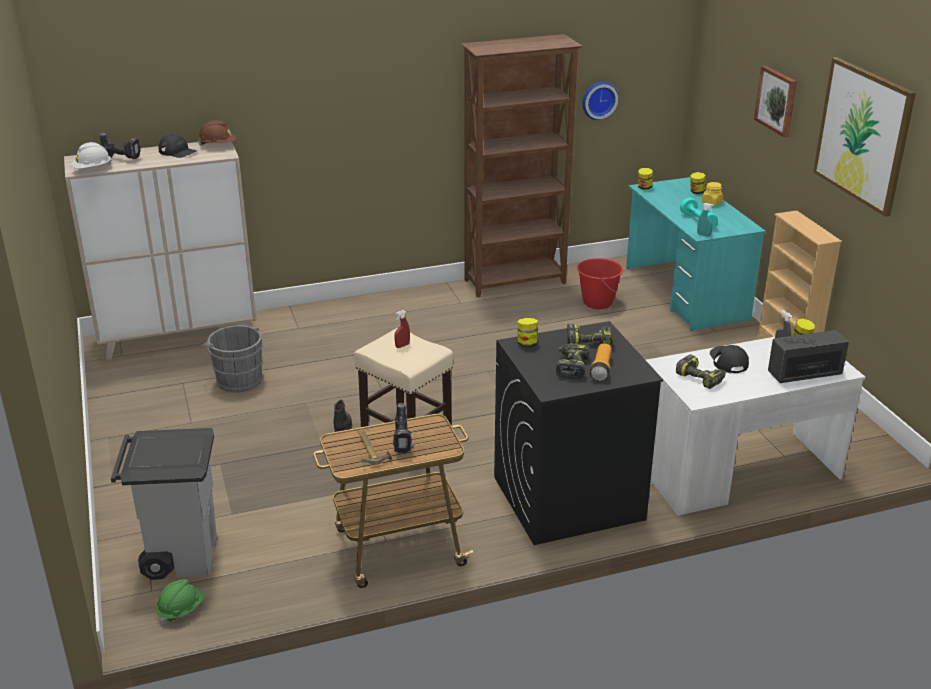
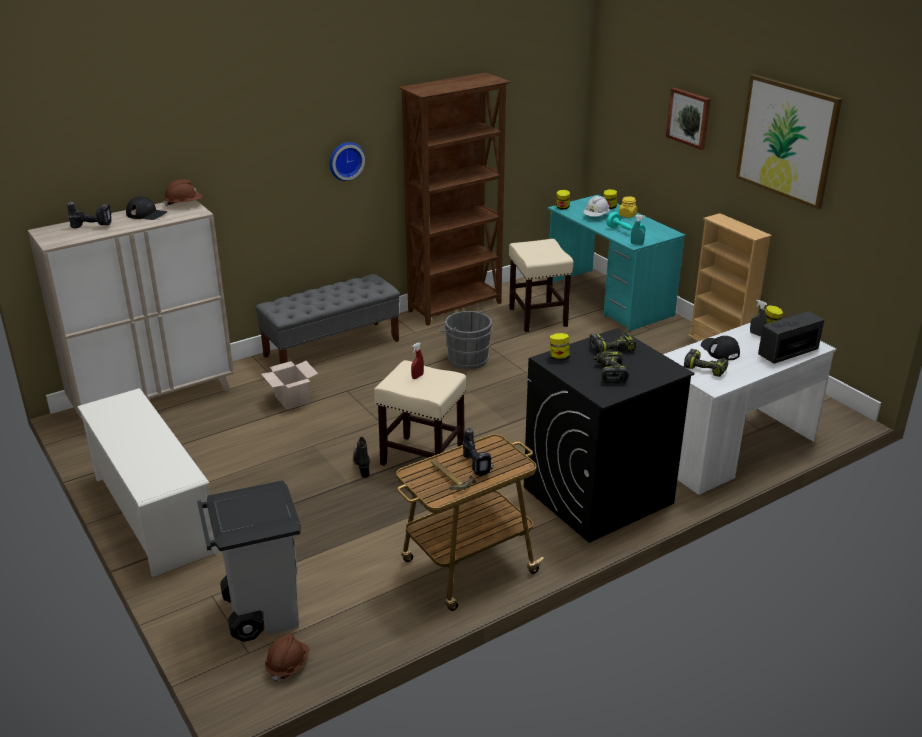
camera: 15 degrees left, 0 degrees up
(92, 169) = (67, 239): white hard hat -> white hard hat (596, 216)
(127, 445) = (153, 514): none -> white shoe rack
(181, 610) = (287, 665): green hard hat -> brown hard hat
(238, 379) = (235, 433): grey bucket -> grey bucket (465, 358)
(306, 354) = (291, 399): none -> cardboard box
(370, 308) = (332, 348): none -> grey bench
(597, 302) = (537, 317): red bucket -> beige stool
(598, 99) = (515, 131): wall clock -> wall clock (345, 160)
(601, 369) = (637, 371): flashlight -> none

